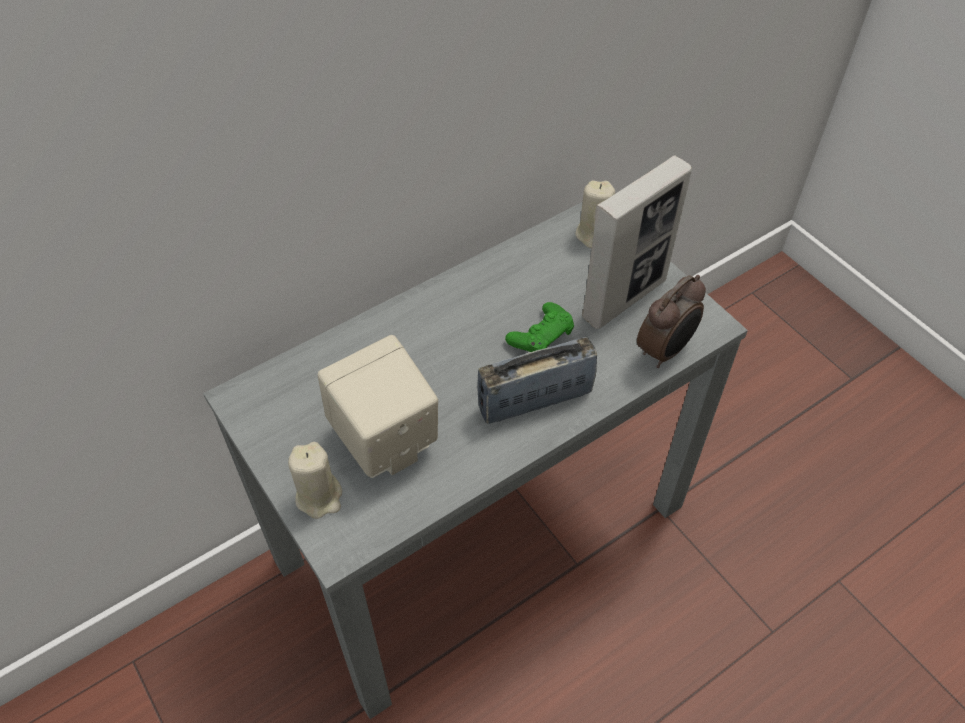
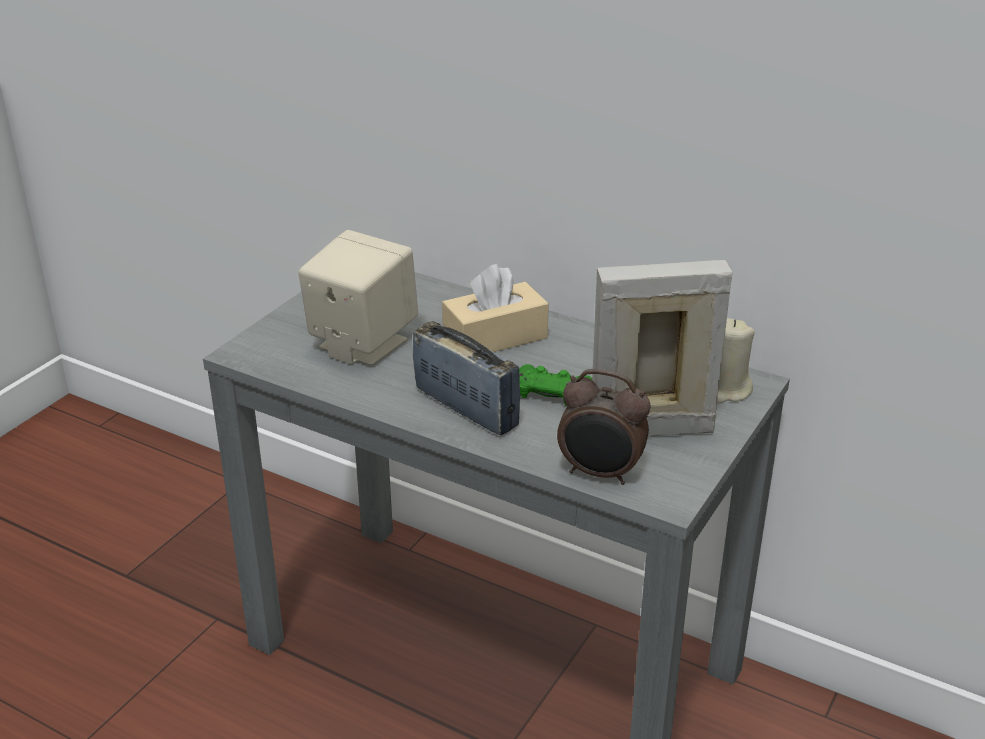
camera: 65 degrees right, 20 degrees down
(319, 496) = (286, 330): beige candle -> none
(435, 340) = (495, 337): none -> beige tissue box
(624, 298) = (650, 430): picture frame -> picture frame turned 150 degrees clockwise

